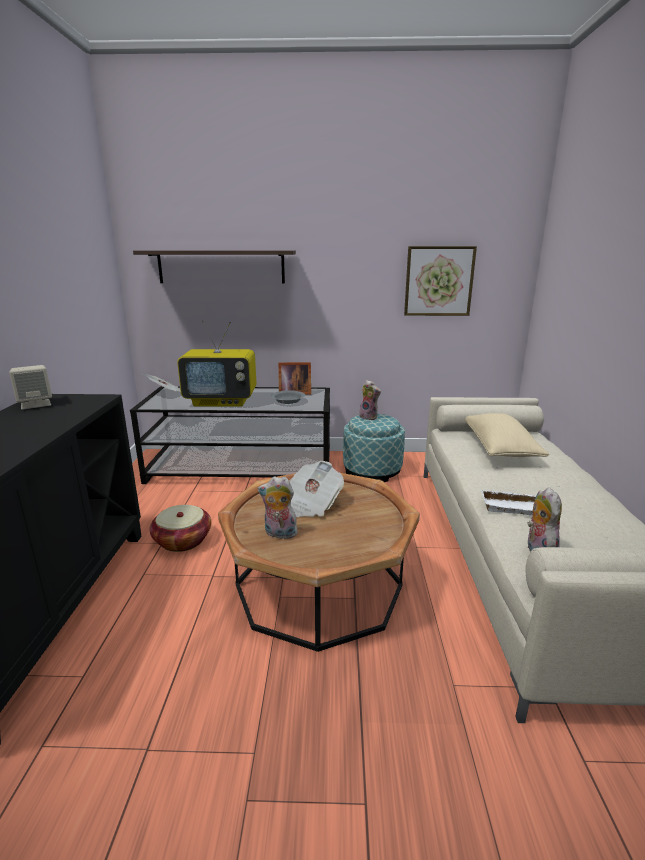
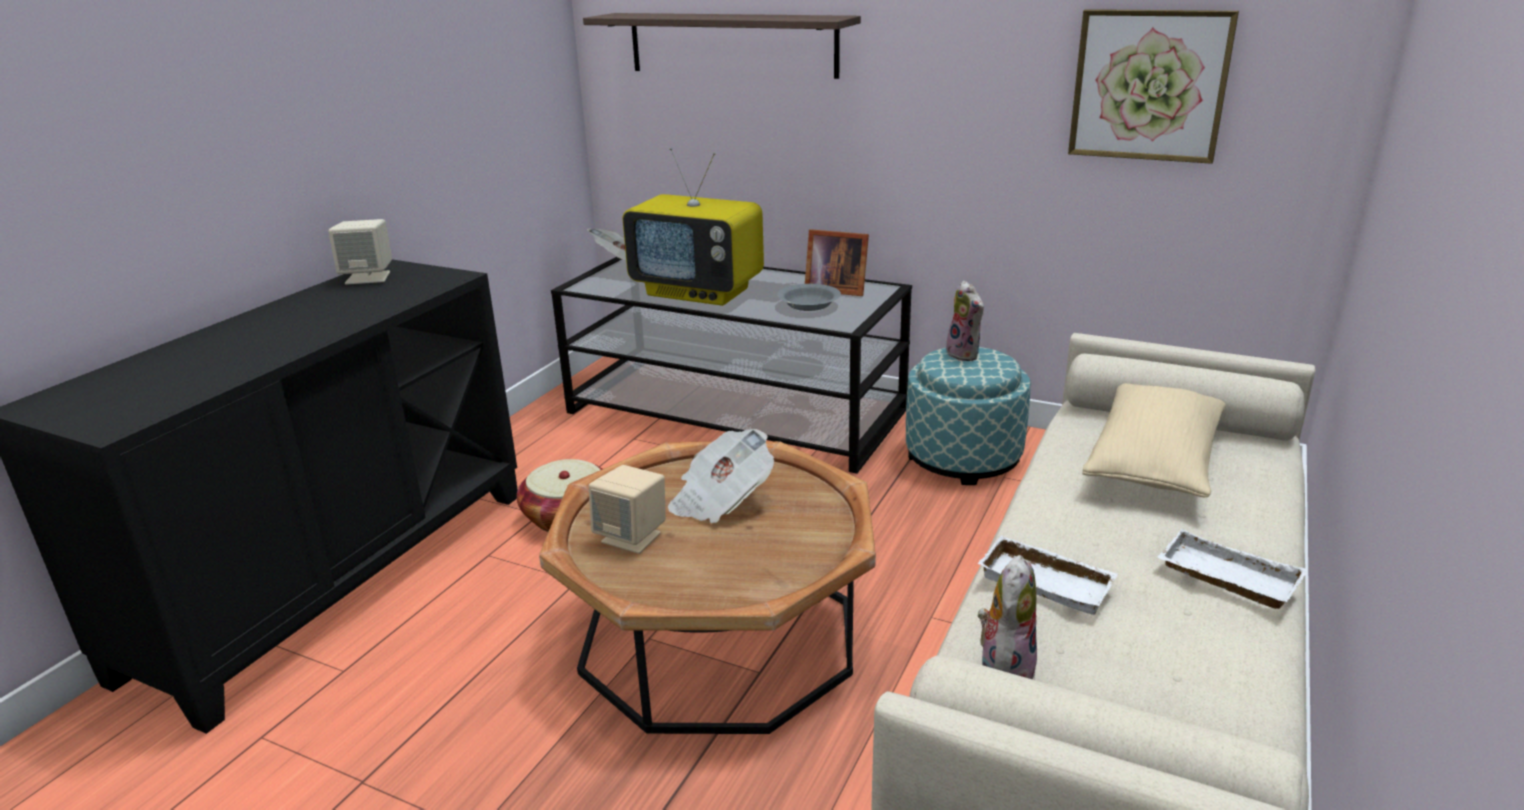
camera: 25 degrees right, 5 degrees up
(279, 534) = (632, 537): plush toy -> beige speaker
(580, 489) = (1224, 578): none -> white tray

